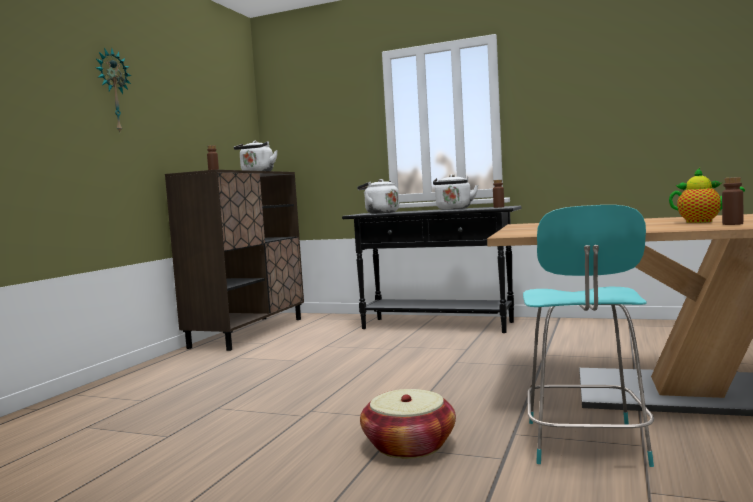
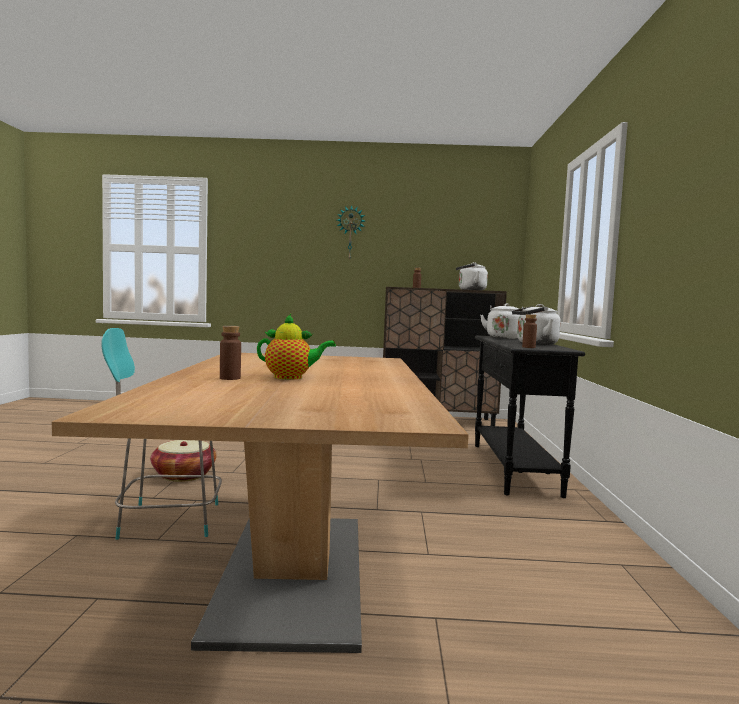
camera: 70 degrees right, 0 degrees up
(702, 221) = (291, 377): teapot -> teapot turned 90 degrees counterclockwise

